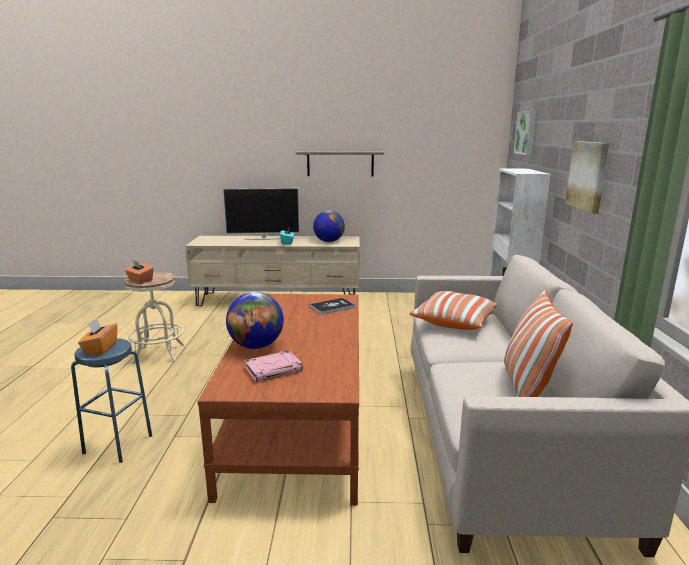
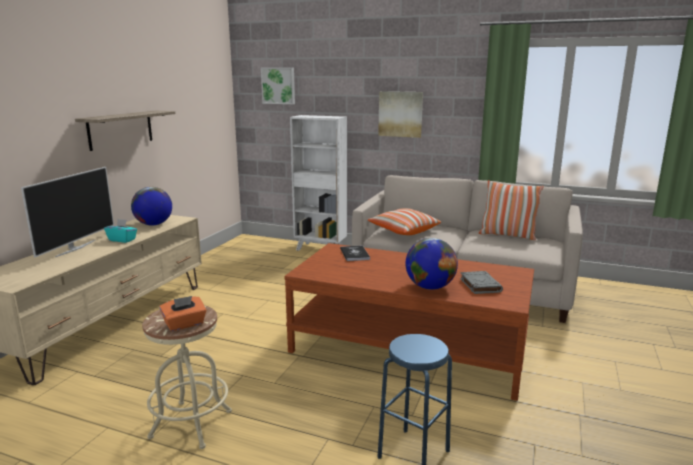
camera: 70 degrees left, 0 degrees up
(100, 348) = (420, 348): orange tissue box -> none
(274, 369) = (479, 285): pink book -> grey book

